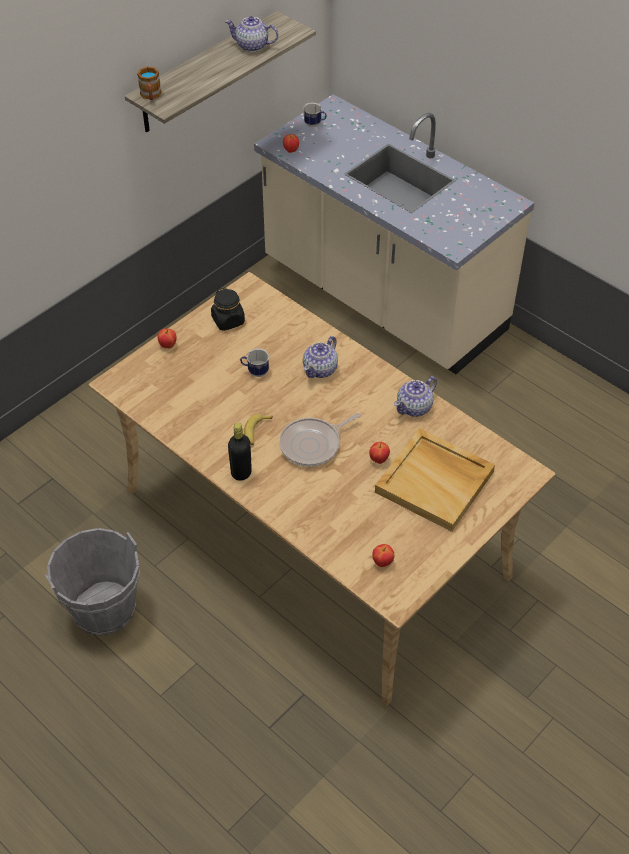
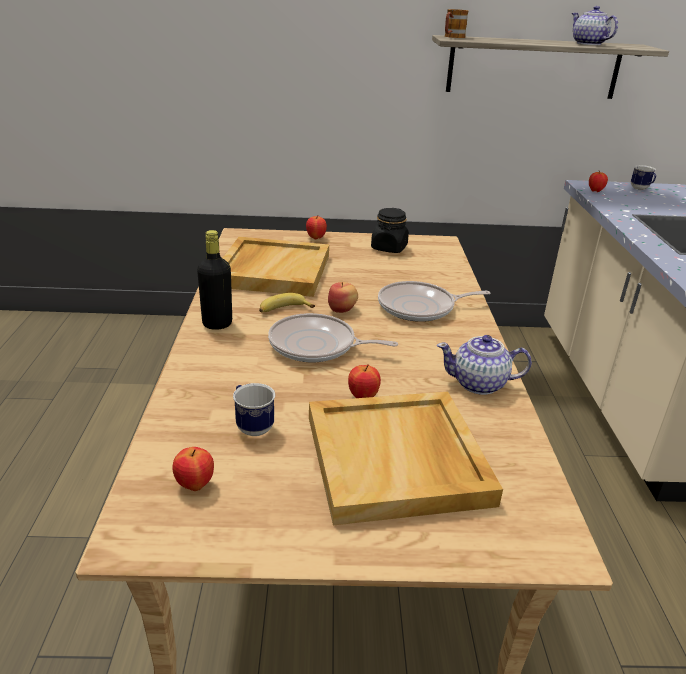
camera: 45 degrees right, 20 degrees down
(104, 610) = (104, 444): grey bucket -> none
(195, 402) = (272, 270): none -> beige tray
(255, 372) = (356, 280): mug -> mug (252, 426)
(285, 405) = (342, 309): none -> apple
(320, 369) = (420, 307): teapot -> frying pan

